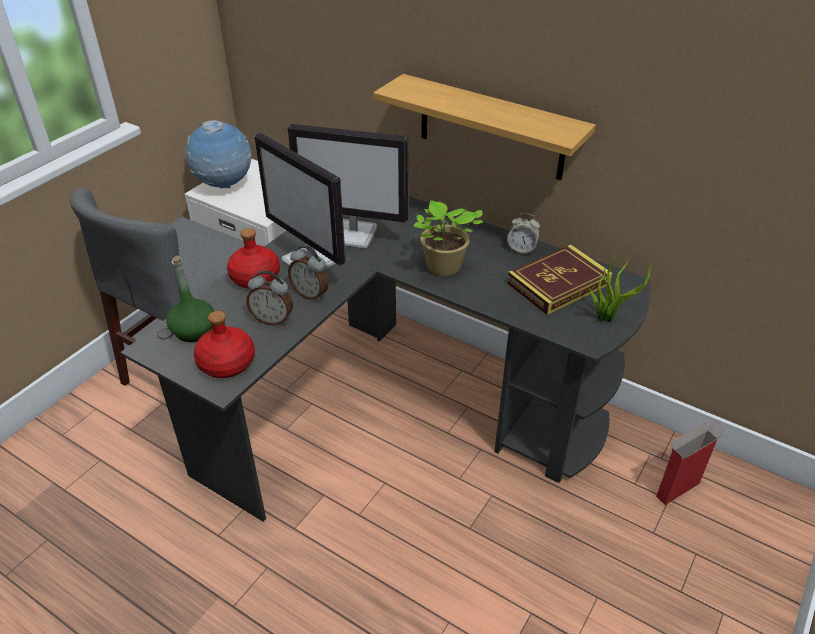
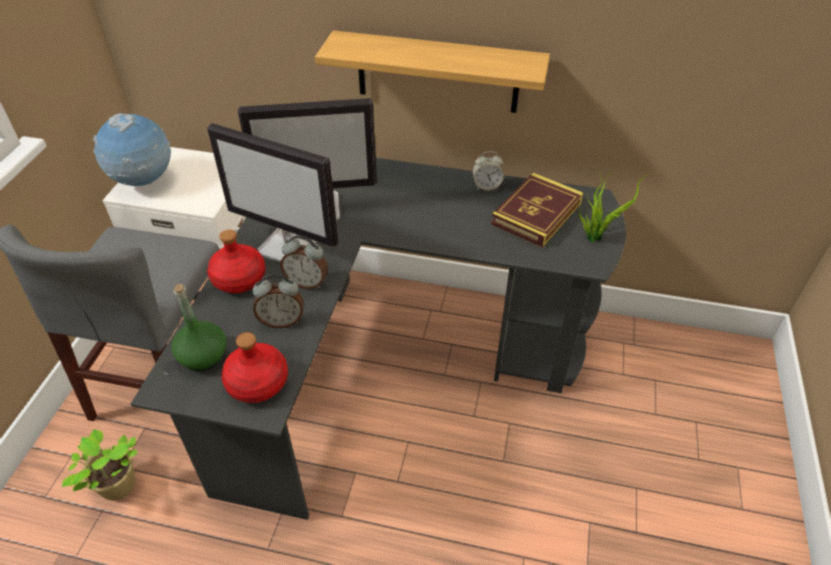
camera: 20 degrees left, 5 degrees up
(443, 268) = (424, 223): potted plant -> potted plant (117, 488)
(678, 489) = (659, 368): cardboard box -> none

